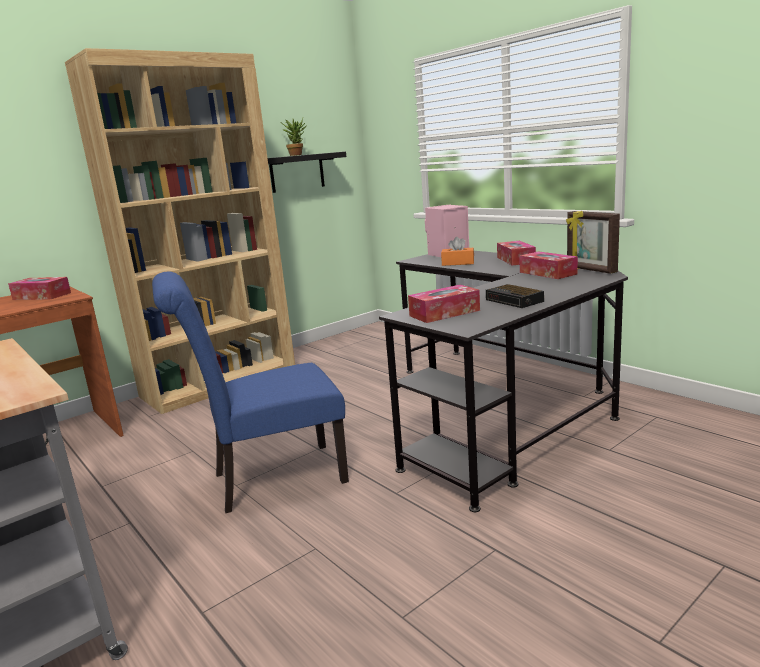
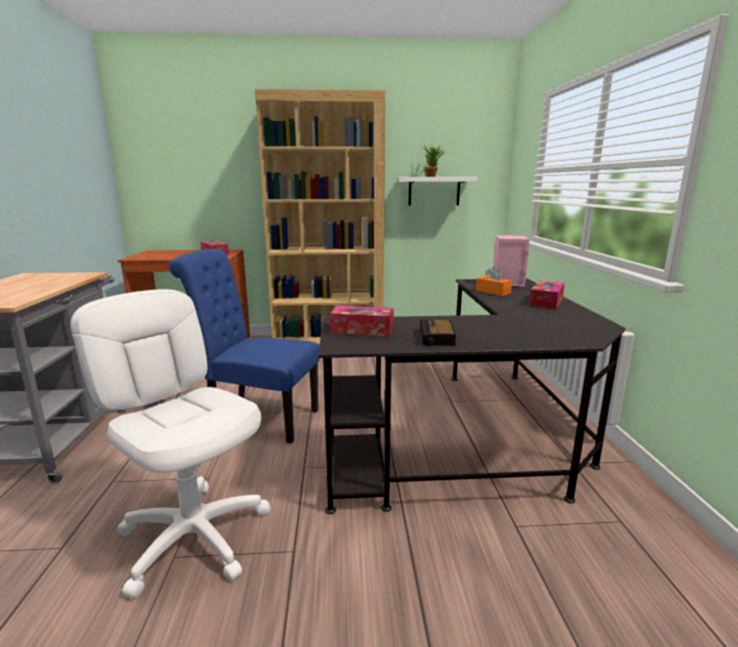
camera: 35 degrees right, 0 degrees up
(297, 172) = (434, 191): black shelf -> white shelf
(392, 593) = (194, 536): none -> white office chair
(547, 273) = (536, 321): tissue box -> none
(590, 270) = (584, 330): picture frame -> none

